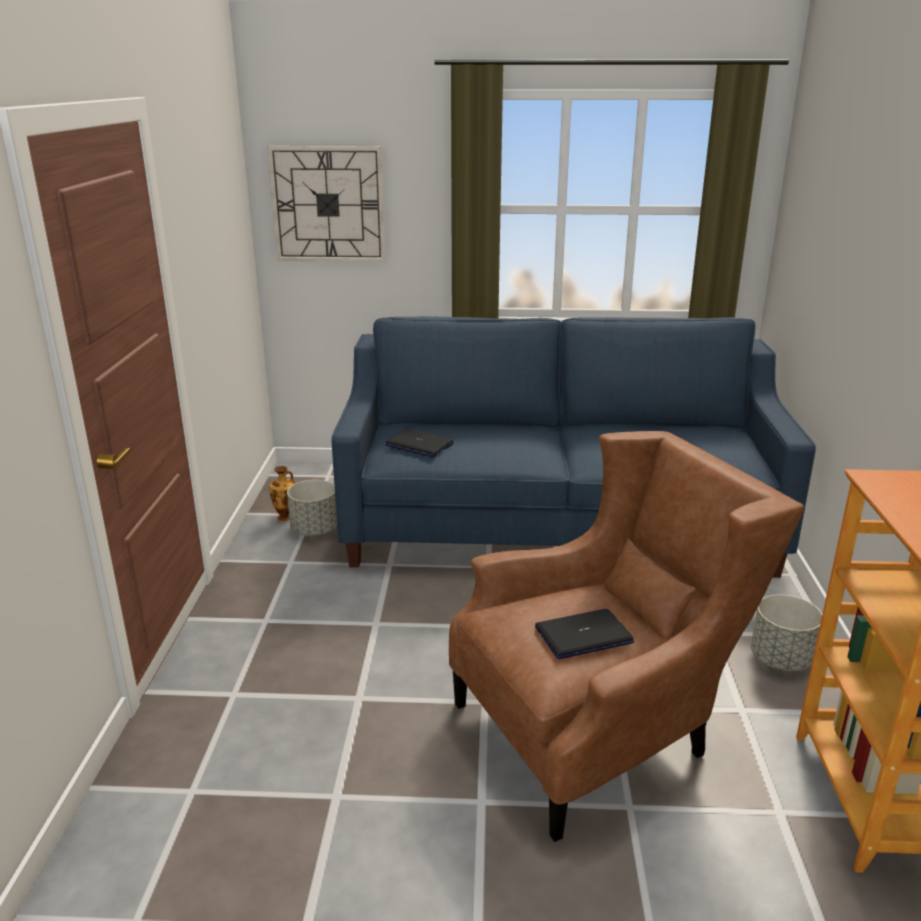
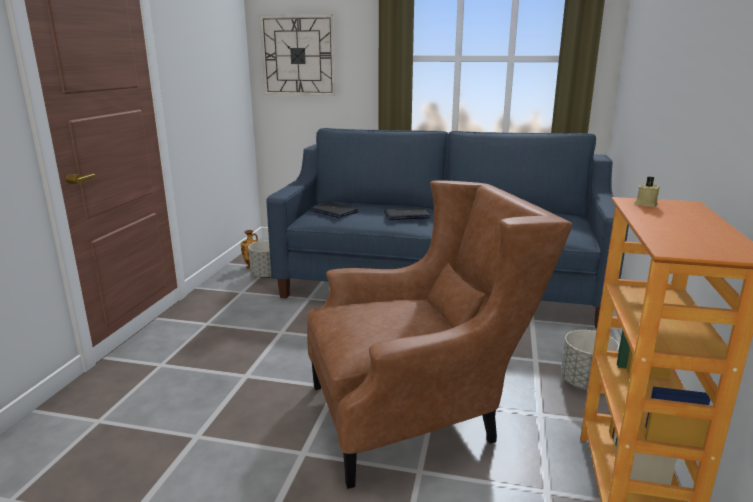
camera: 10 degrees right, 5 degrees down
(583, 635) = (392, 326): laptop -> laptop (406, 215)
(888, 482) = (645, 204): none -> beige candle

